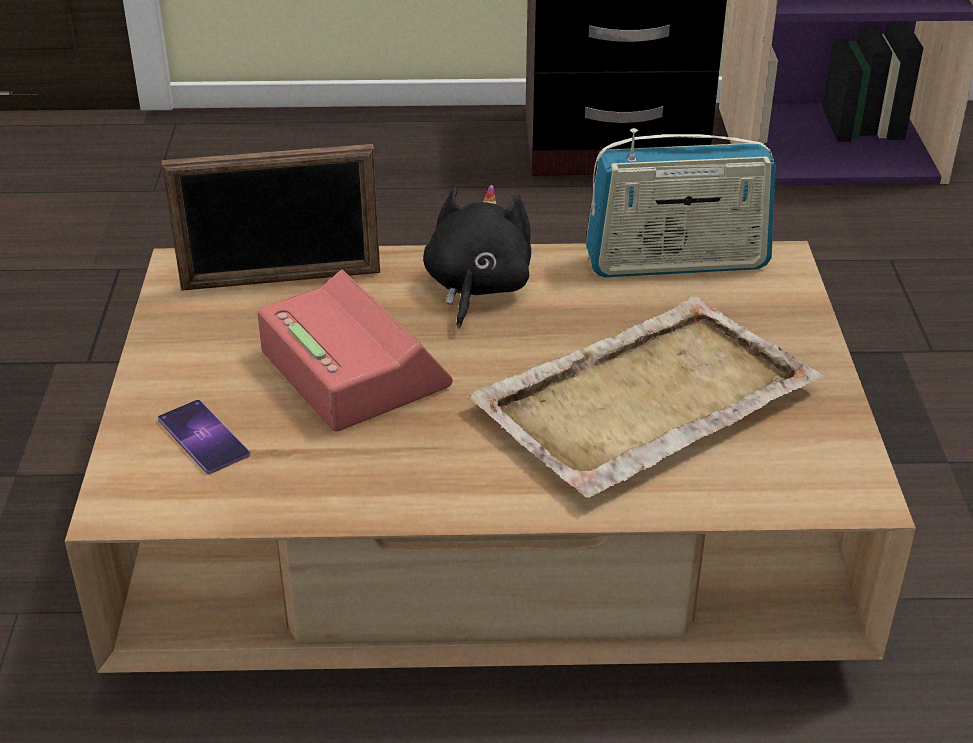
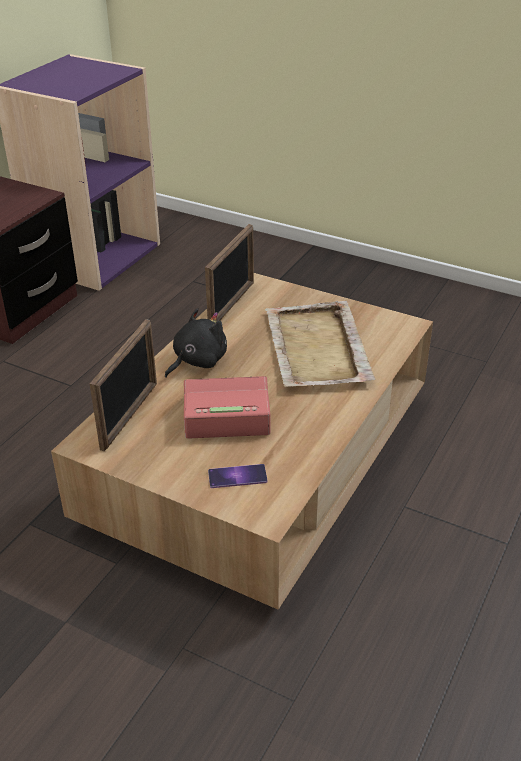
camera: 60 degrees left, 0 degrees up
(476, 288) = (197, 361): black plush toy -> black plush toy turned 90 degrees clockwise
(677, 262) = (232, 305): radio -> picture frame

